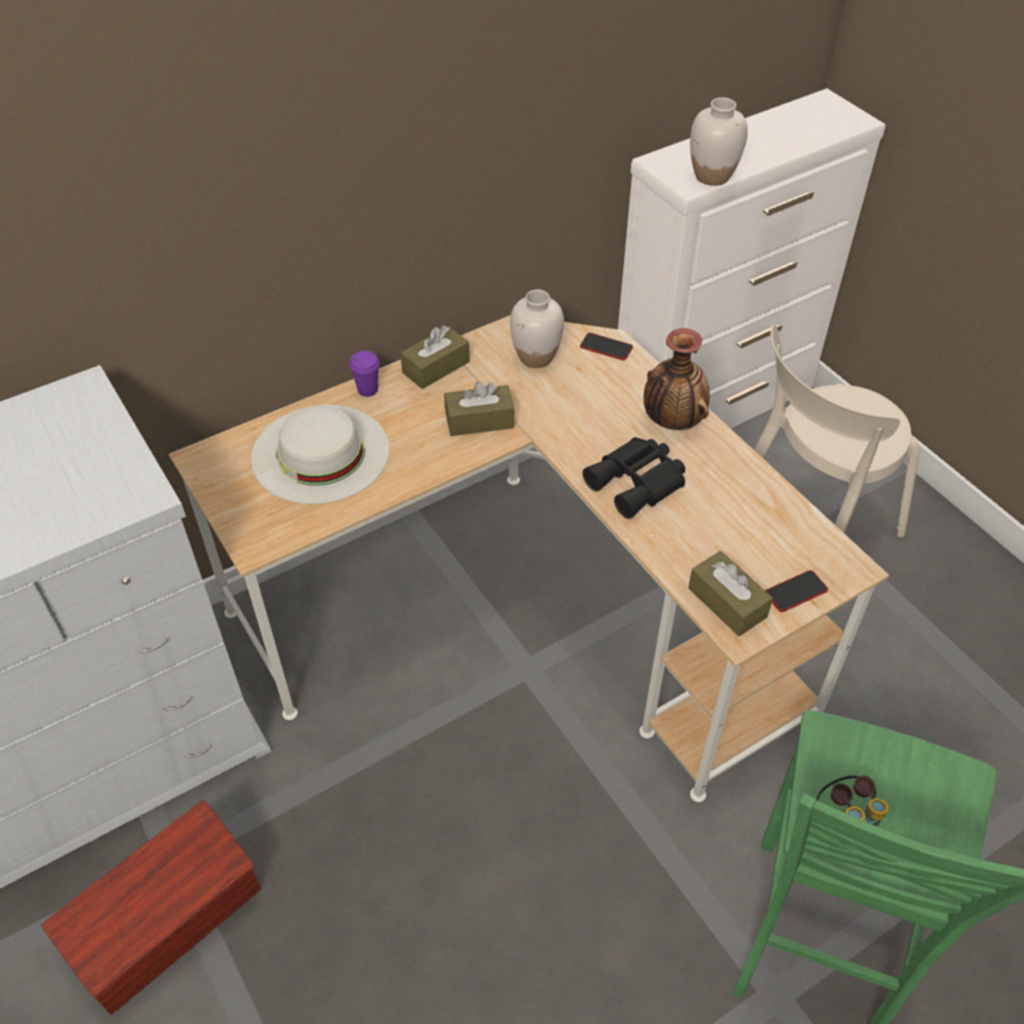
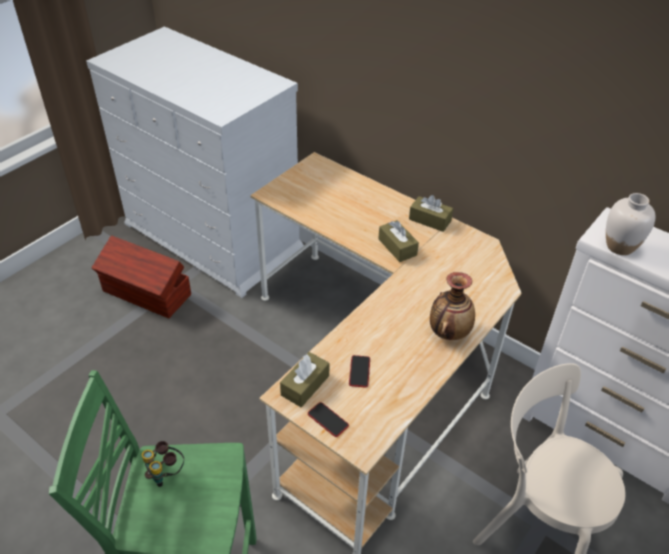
camera: 70 degrees right, 5 degrees down
(320, 453) = (339, 197): white hat -> none
(367, 390) = (395, 200): purple cup -> none
(536, 357) = (466, 258): white vase -> none
(606, 347) = (497, 287): phone -> phone (359, 371)
(638, 483) = (384, 326): black binoculars -> none

